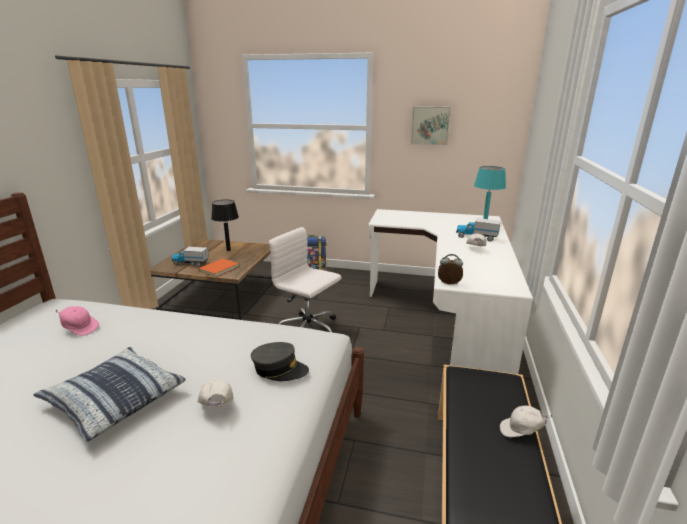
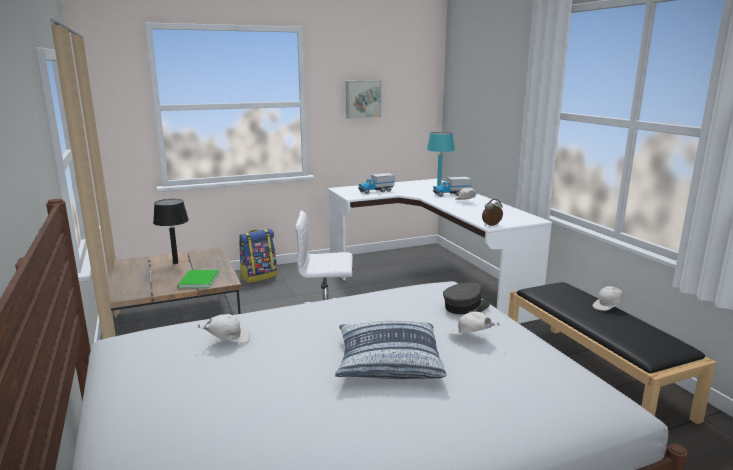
camera: 35 degrees left, 5 degrees down
(80, 328) = (228, 340): pink cap -> white cap
(190, 263) = (152, 284): toy truck -> toy truck (375, 191)
(217, 268) = (197, 281): orange book -> green book

